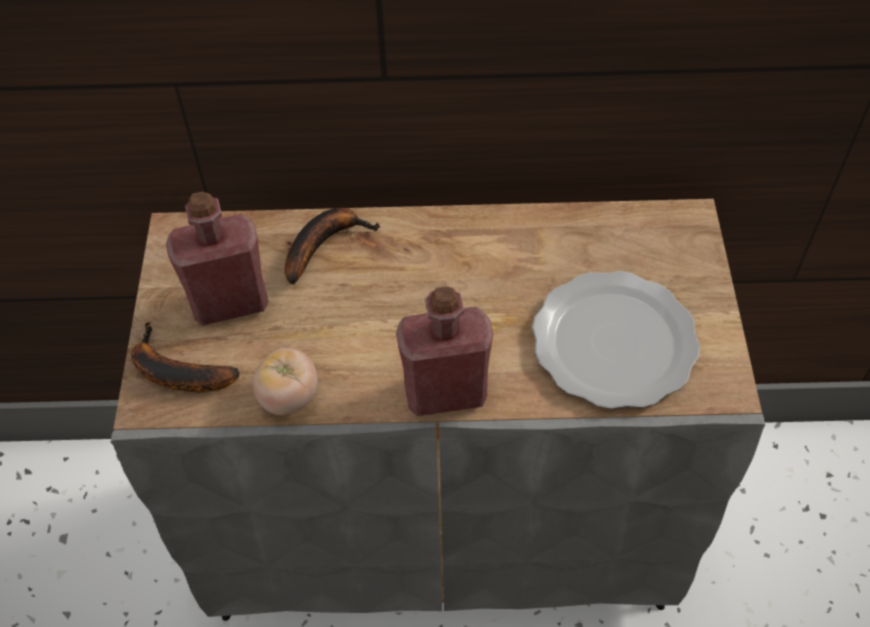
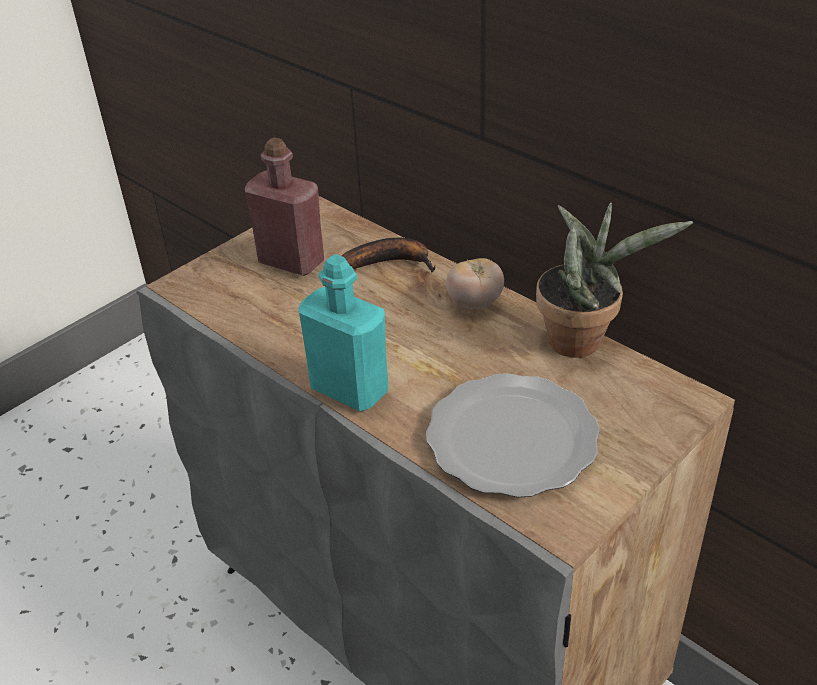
camera: 45 degrees right, 15 degrees down
(175, 372) = (213, 278): banana -> none
(289, 397) = (254, 329): tomato -> tomato (475, 303)
(445, 393) = (350, 389): red bottle -> turquoise bottle
(563, 217) = (582, 340): none -> potted plant

